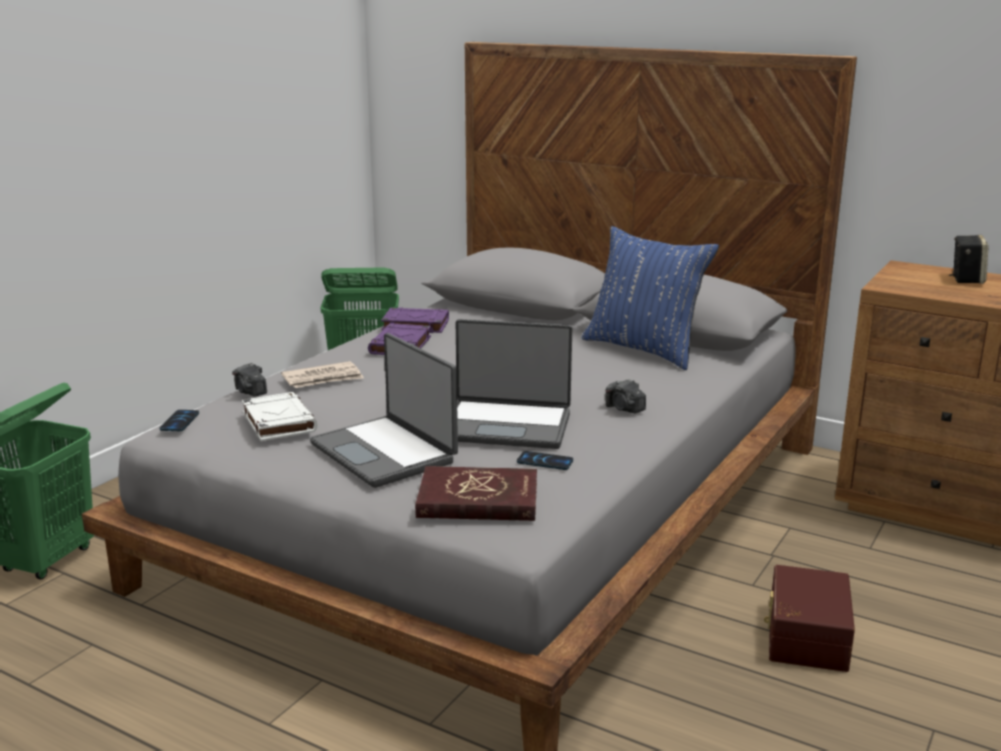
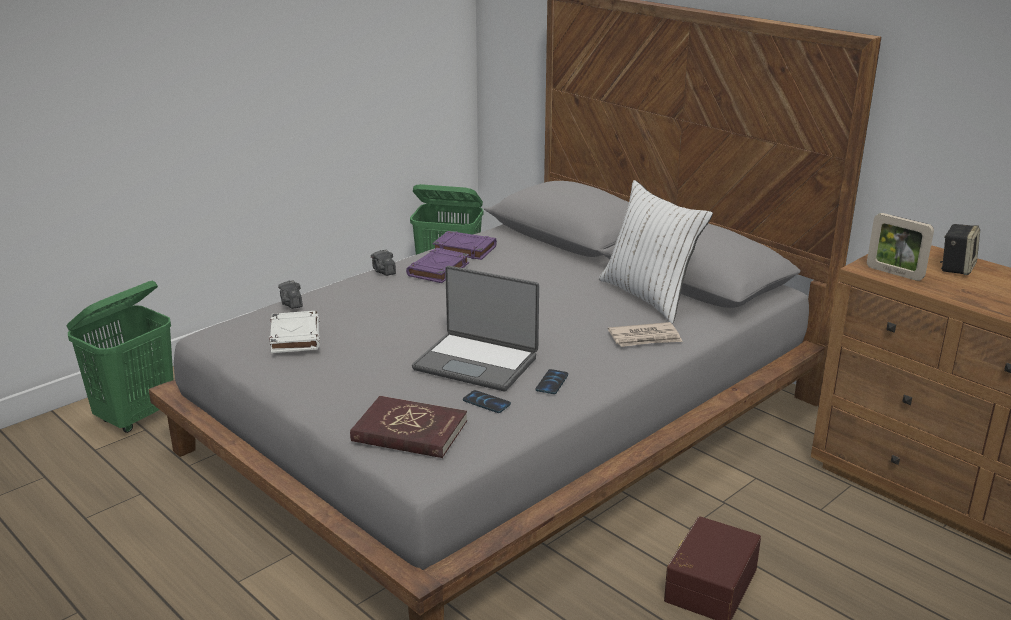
camera: 15 degrees right, 5 degrees up
(180, 422) = (224, 326): phone -> phone (552, 382)
(323, 379) = (355, 297): newspaper -> newspaper (645, 338)
(385, 452) = (364, 376): laptop -> none
(624, 409) = (589, 358): camera -> camera (383, 271)
(644, 349) = (649, 297): blue pillow -> white pillow
(915, 288) = (894, 273): none -> picture frame

